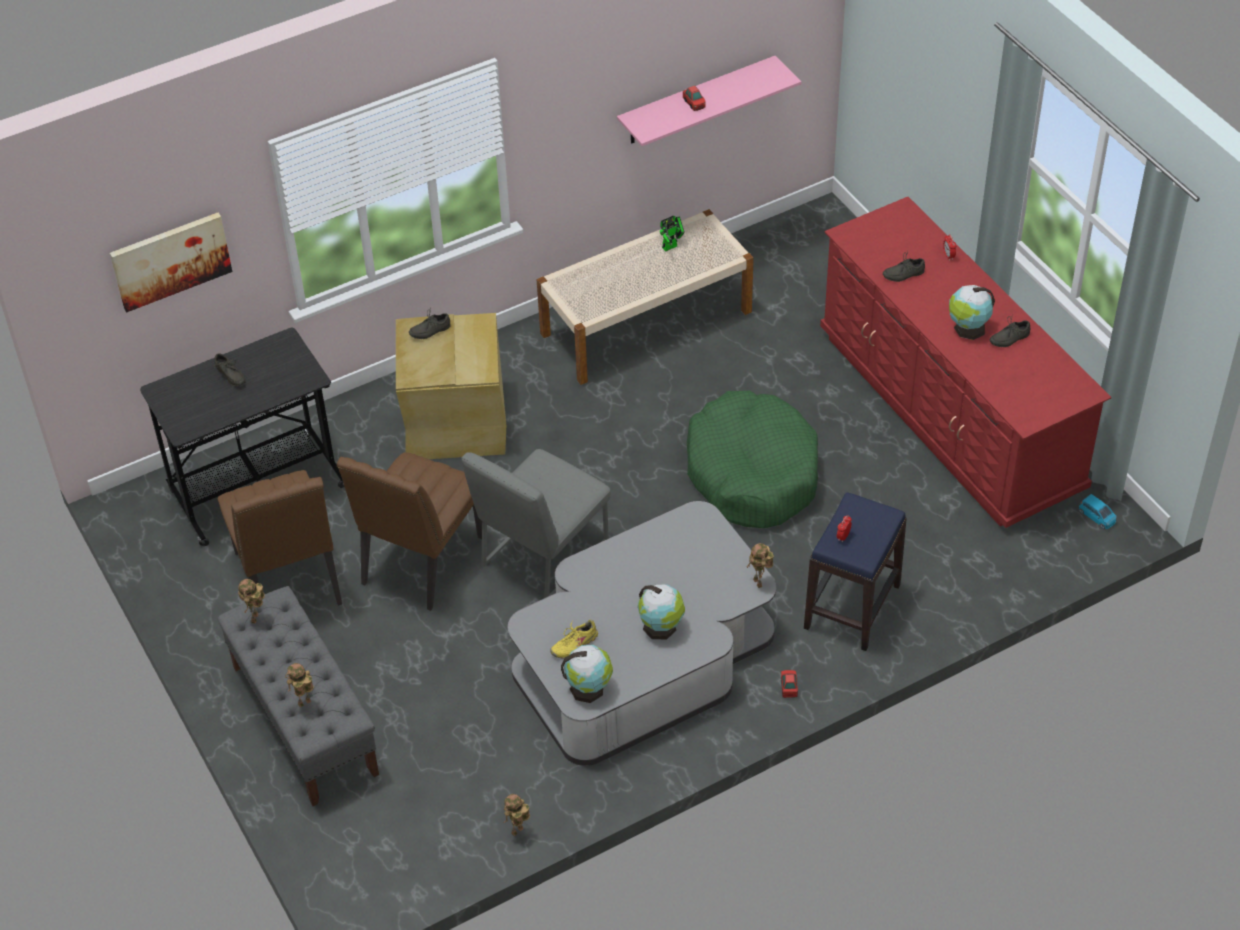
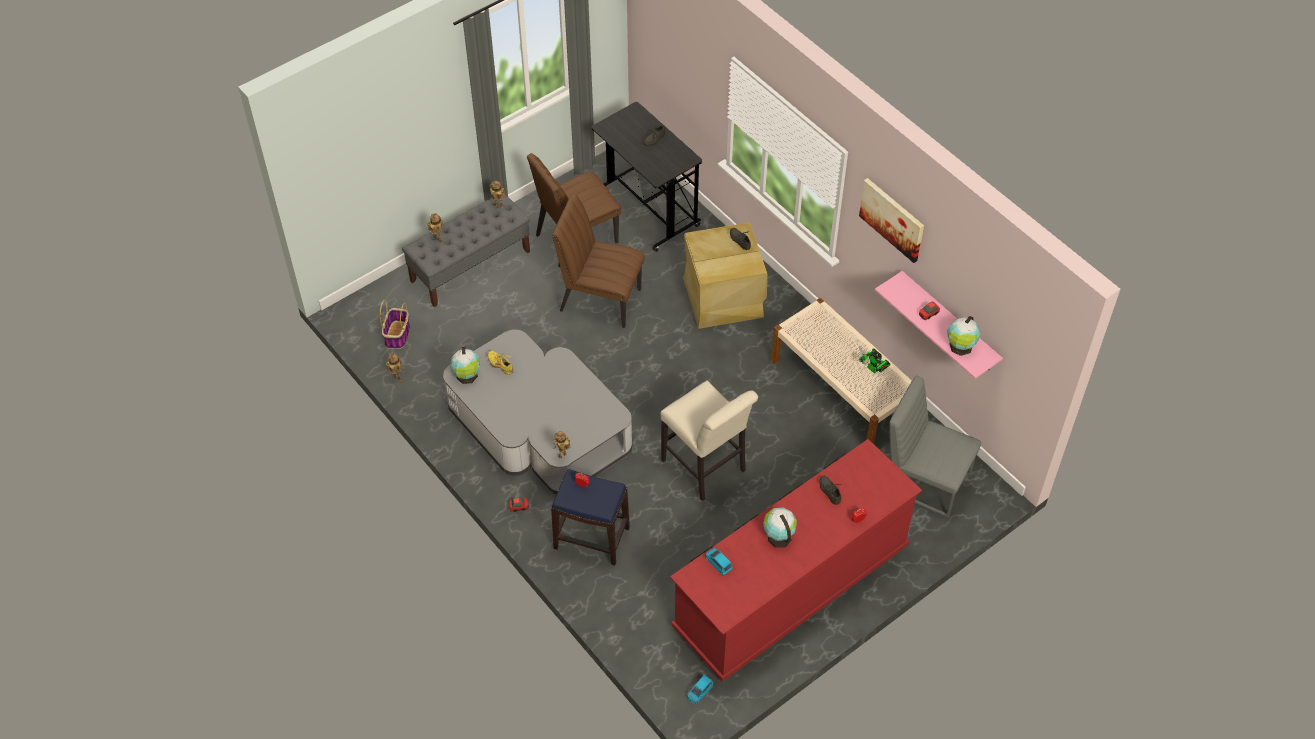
camera: 80 degrees right, 5 degrees up
(170, 260) = (680, 62): picture -> picture (892, 219)
(427, 829) = (397, 336): none -> basket
(542, 555) = (613, 360): grey chair -> grey chair (924, 480)
(661, 627) = (519, 407): globe -> globe (960, 347)
(752, 473) = (706, 469): green dog bed -> beige stool
(1006, 389) = (718, 563): none -> blue toy car
(1008, 338) = (774, 563): grey shoe -> none

